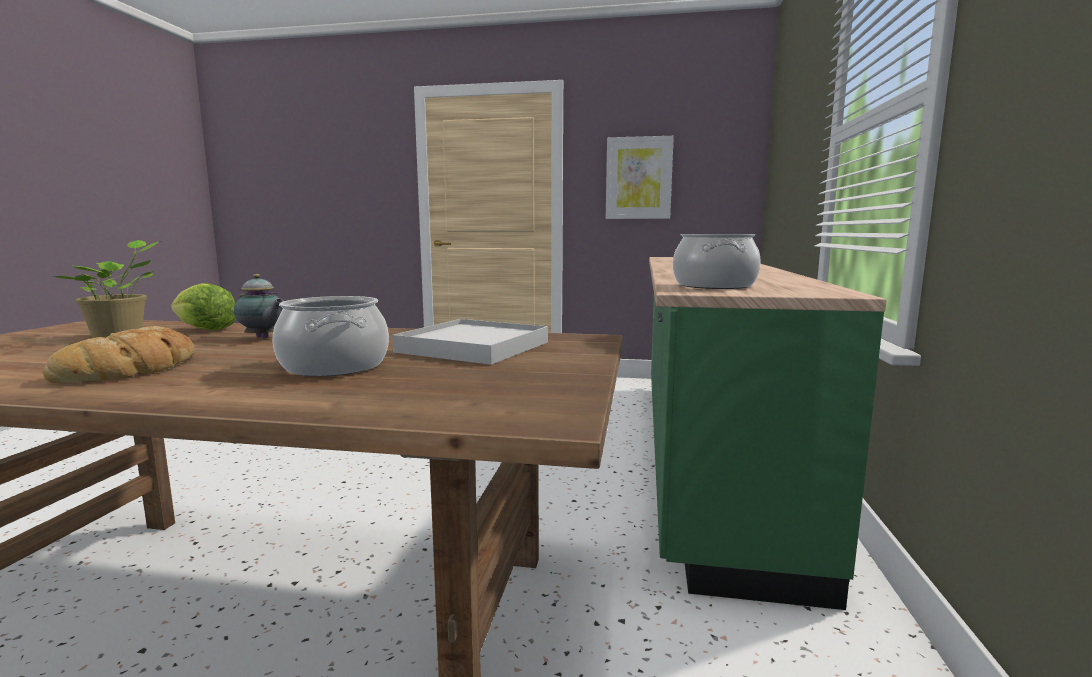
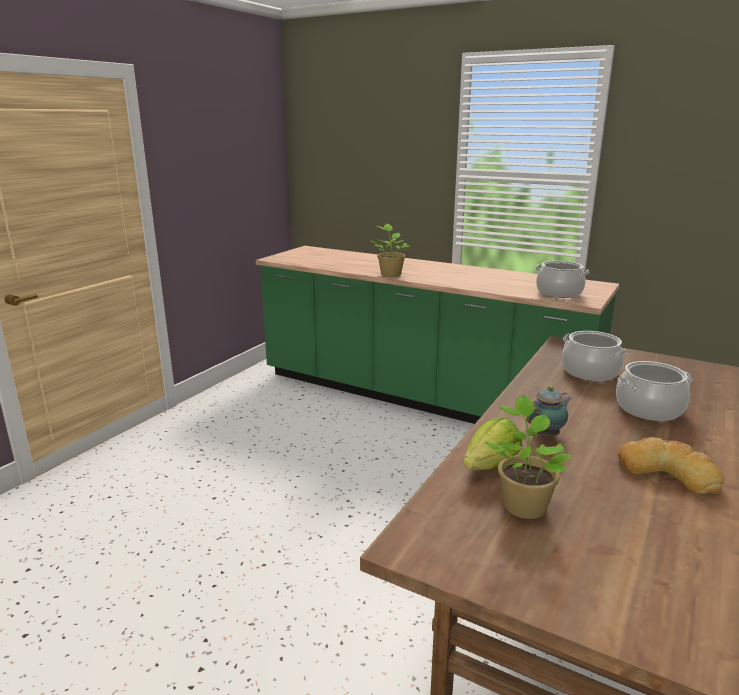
camera: 70 degrees left, 10 degrees up
(474, 347) = (590, 372): white tray -> cooking pot
(638, 178) = (212, 180): picture -> none
(670, 265) = (390, 274): none -> potted plant

